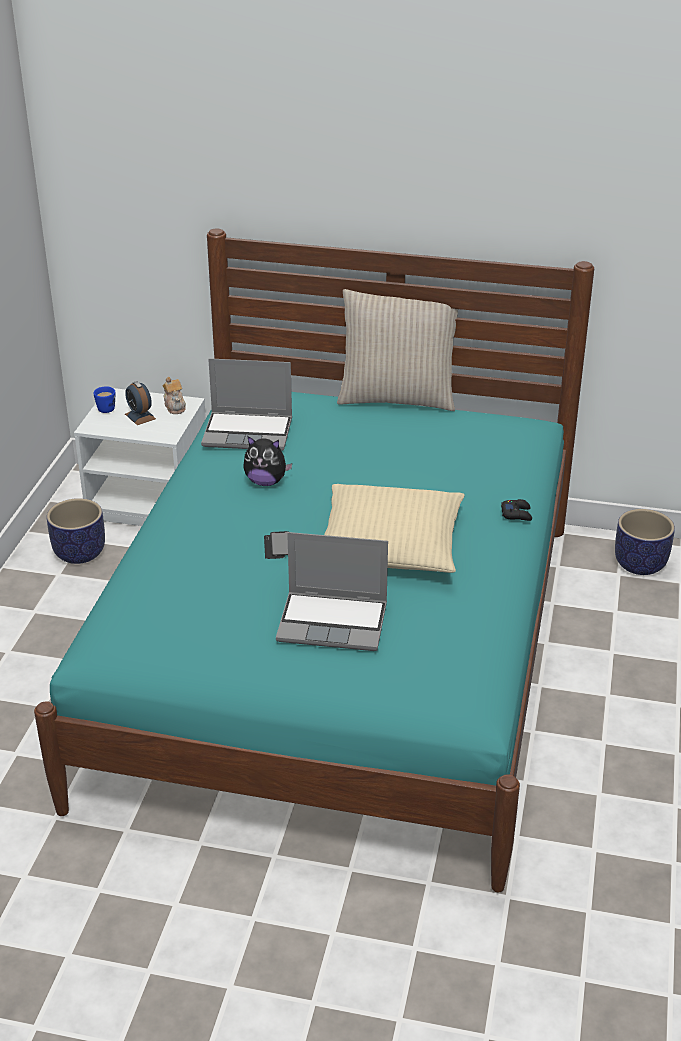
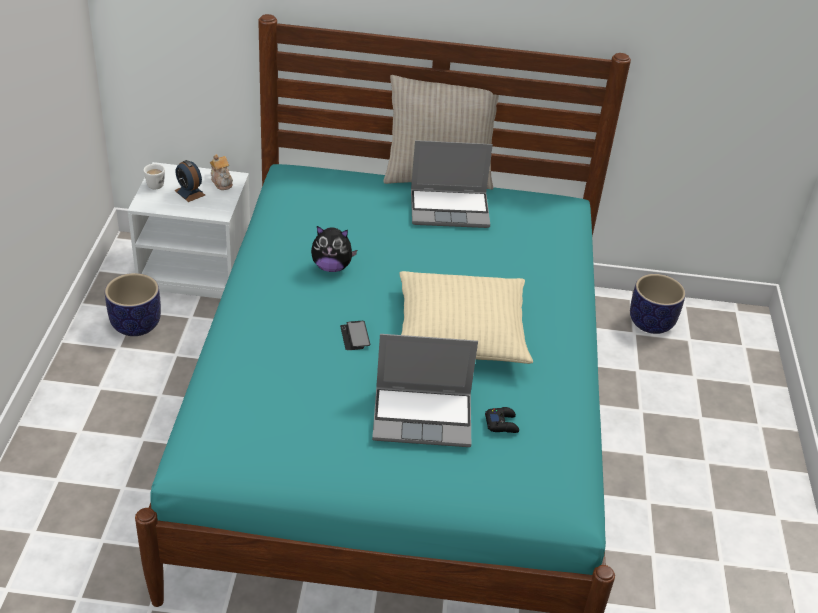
camera: 10 degrees left, 5 degrees up
(107, 407) = (155, 183): blue mug -> white mug
(249, 432) = (306, 214): laptop -> laptop (450, 209)
(516, 514) = (570, 296): black game controller -> black game controller (502, 423)

